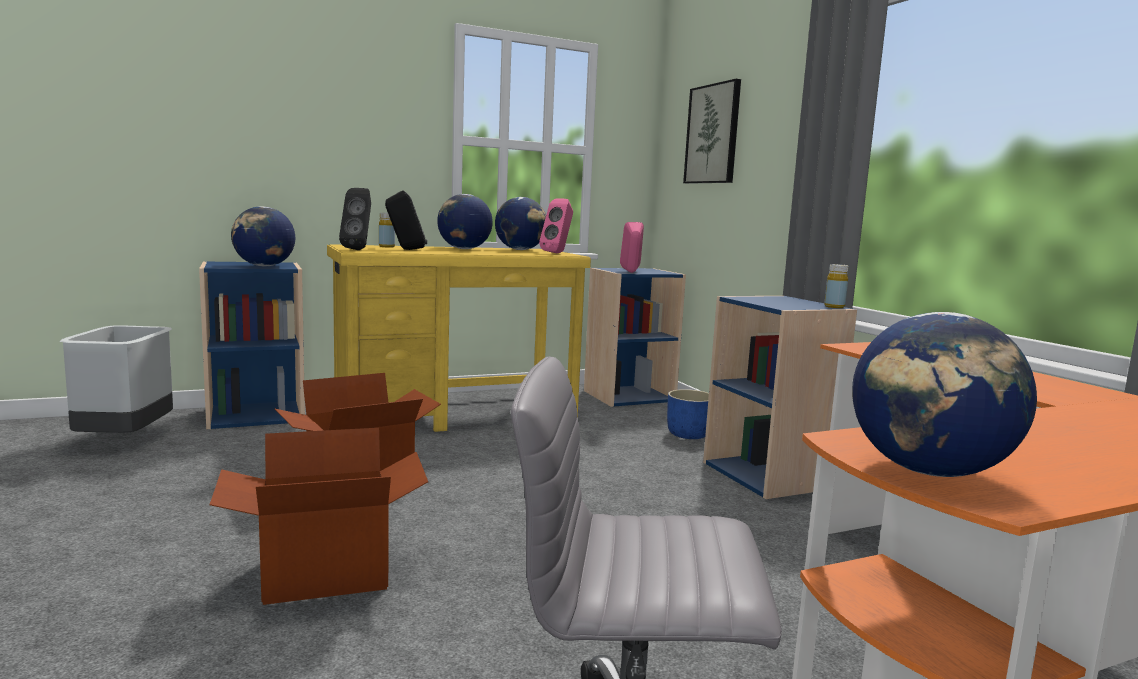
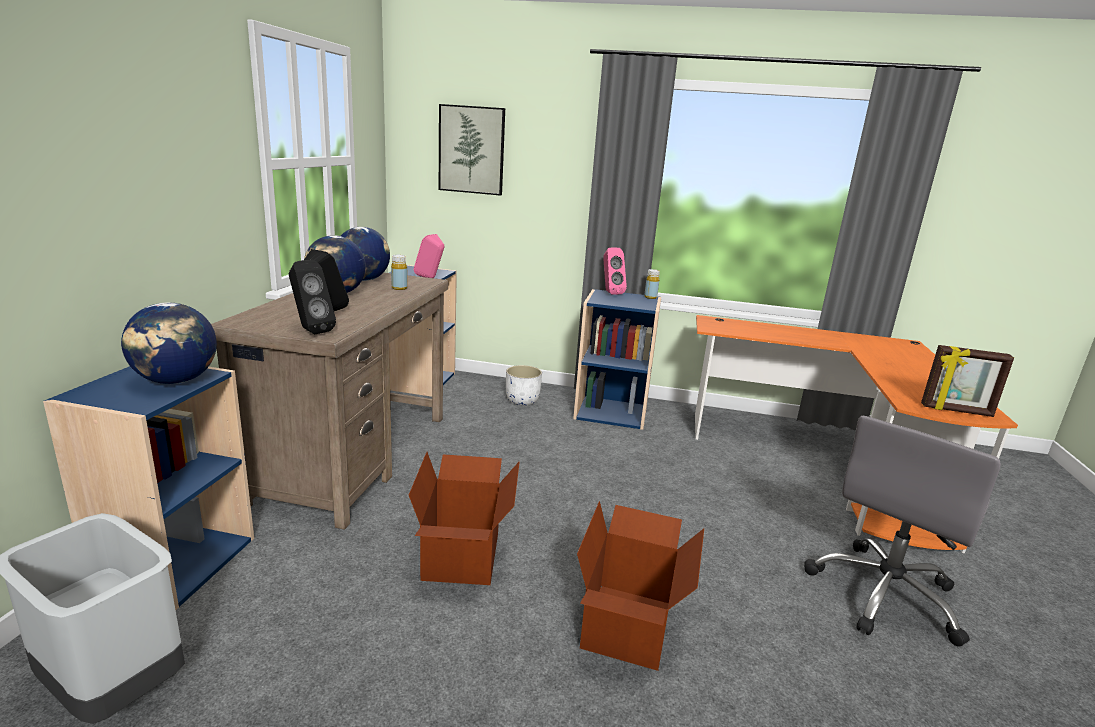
camera: 55 degrees left, 10 degrees up
(386, 247) = (278, 312): yellow bottle -> yellow bottle (399, 288)
(456, 413) = (353, 456): yellow desk -> brown desk
(557, 253) = (409, 279): pink speaker -> pink speaker (610, 293)
(688, 434) = (521, 400): blue planter -> white planter
(929, 472) = (956, 411): globe -> picture frame

